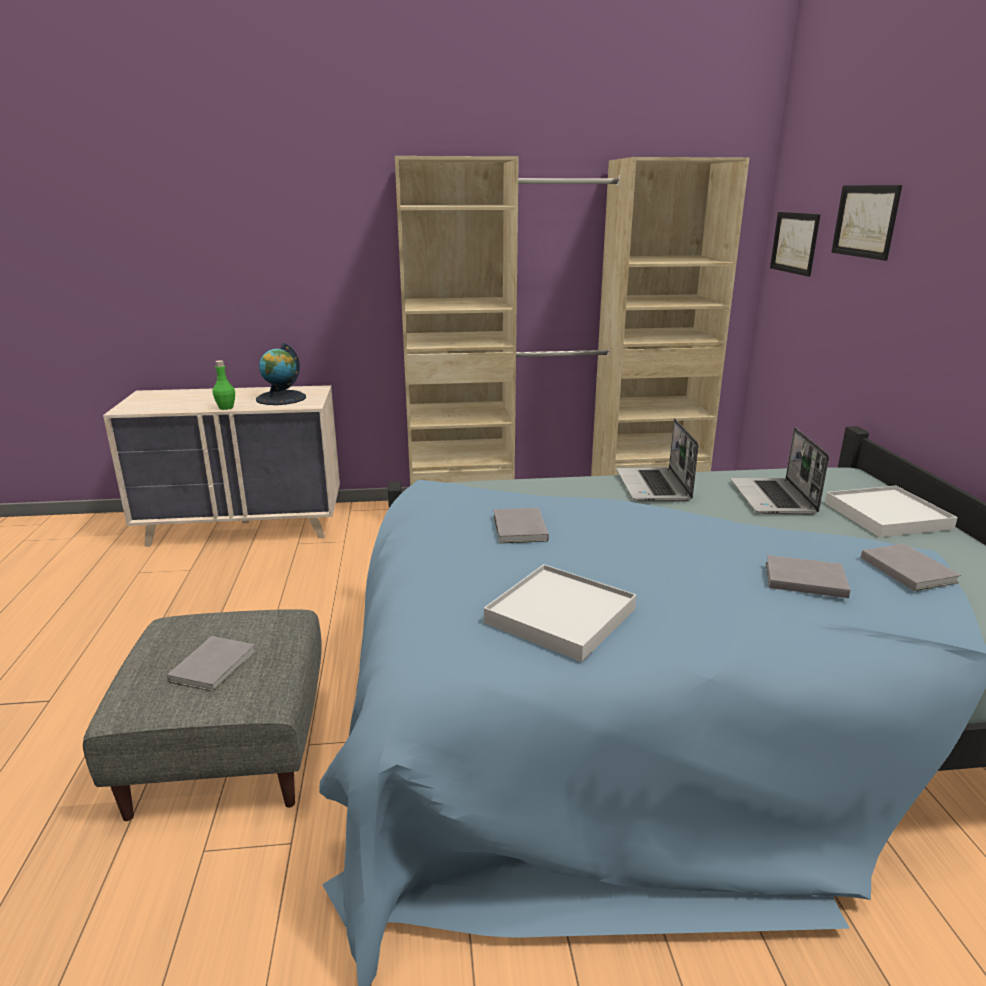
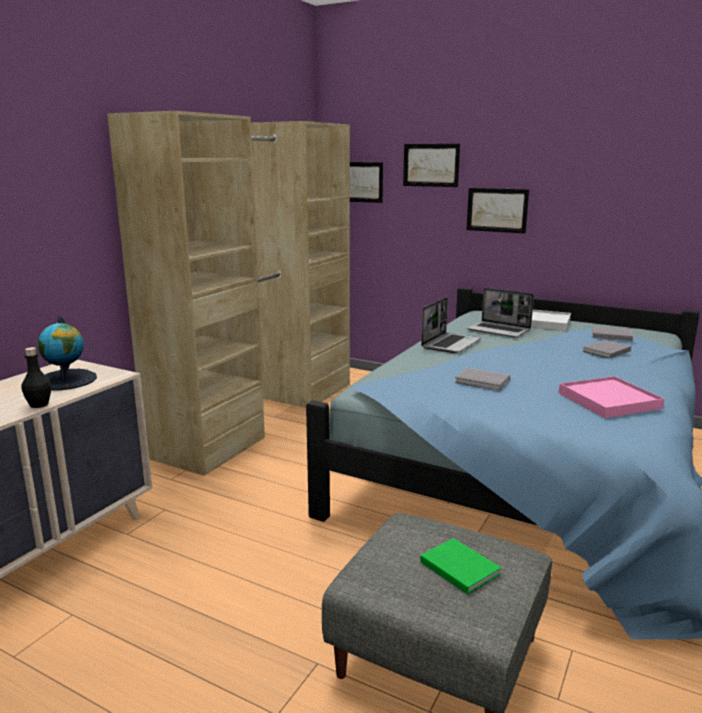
camera: 55 degrees left, 5 degrees down
(215, 665) = (459, 566): grey book -> green book
(226, 408) = (39, 405): green bottle -> black bottle
(560, 616) = (609, 401): white tray -> pink tray
(654, 487) = (450, 344): laptop -> laptop turned 90 degrees counterclockwise
(924, 306) = (497, 210): none -> picture

